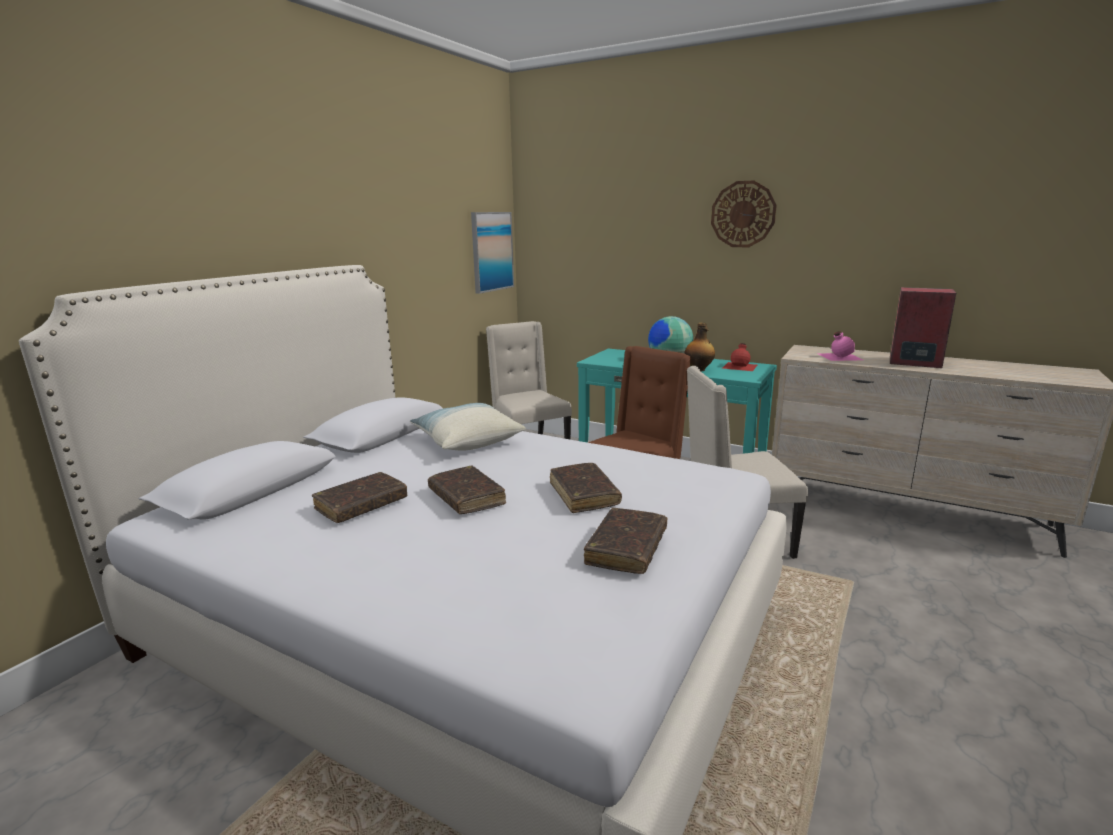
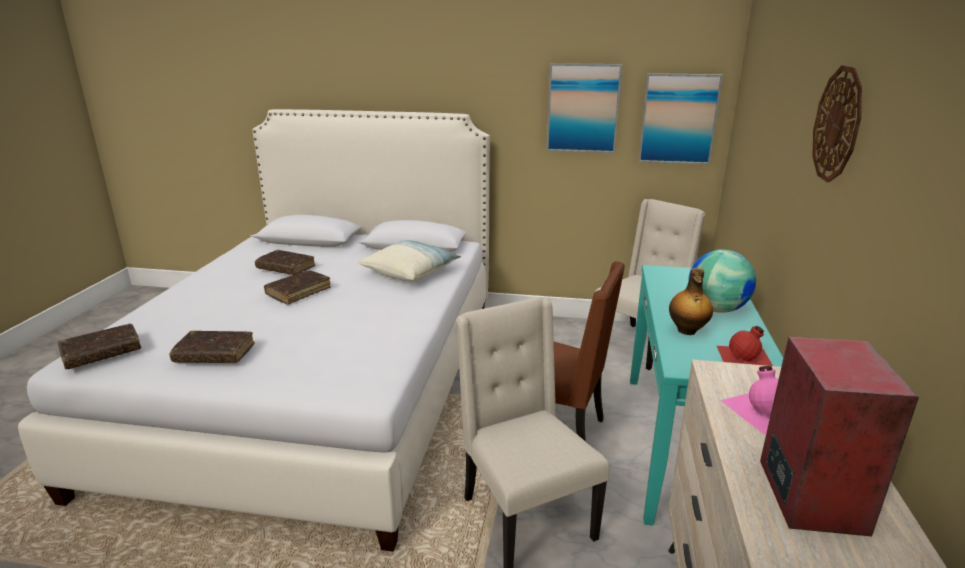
camera: 70 degrees right, 5 degrees up
(437, 248) = (583, 108): none -> picture
(584, 495) = (311, 329): brown book -> brown book (102, 353)

